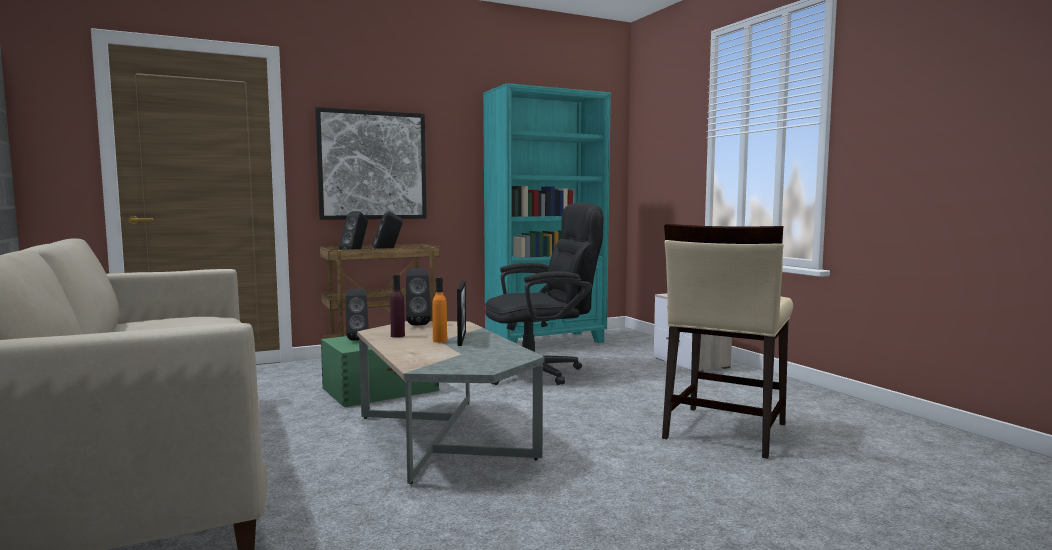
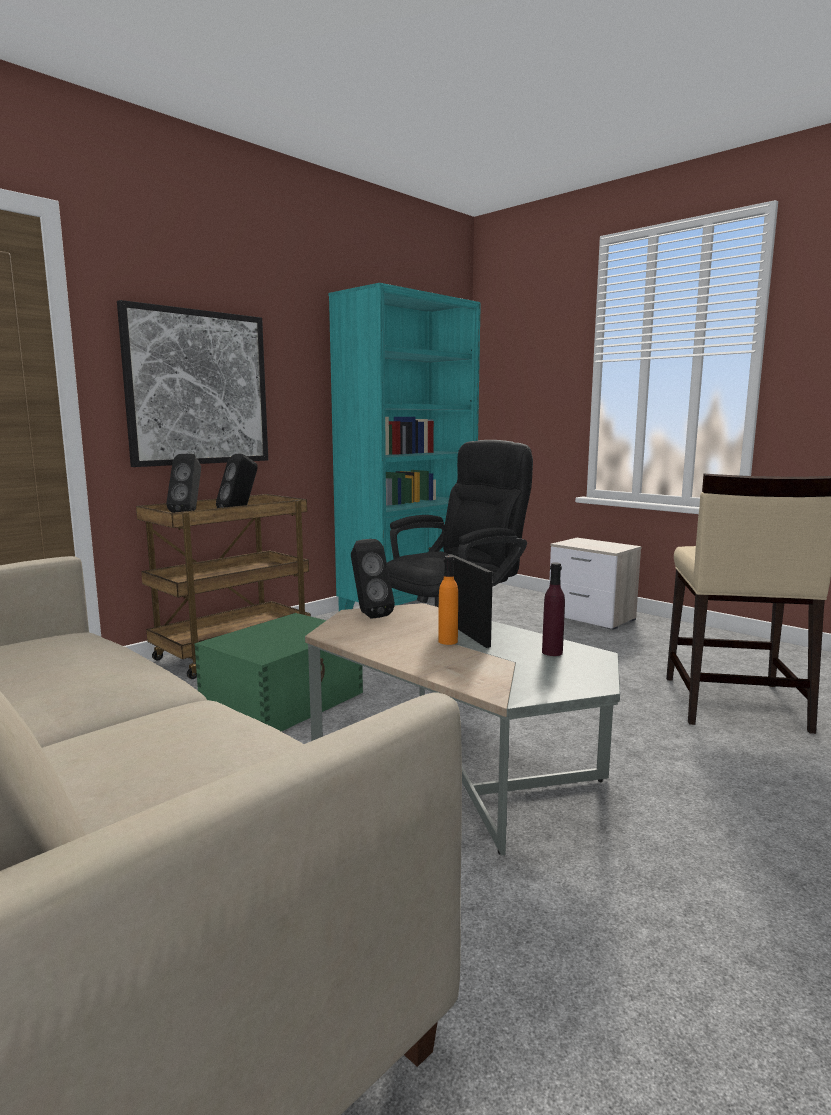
camera: 20 degrees left, 5 degrees up
(357, 339) = (250, 638): black speaker -> none
(397, 336) = (377, 638): purple bottle -> purple bottle (552, 652)

